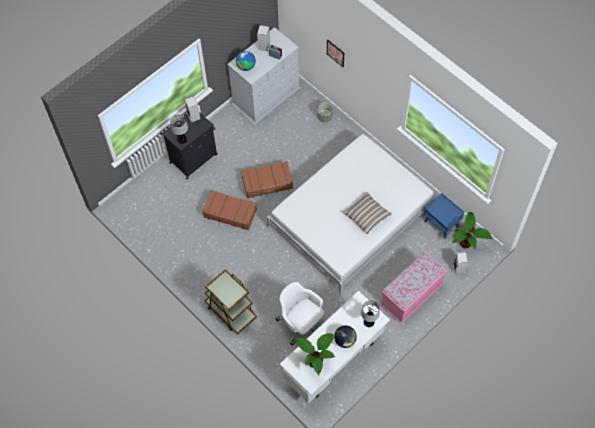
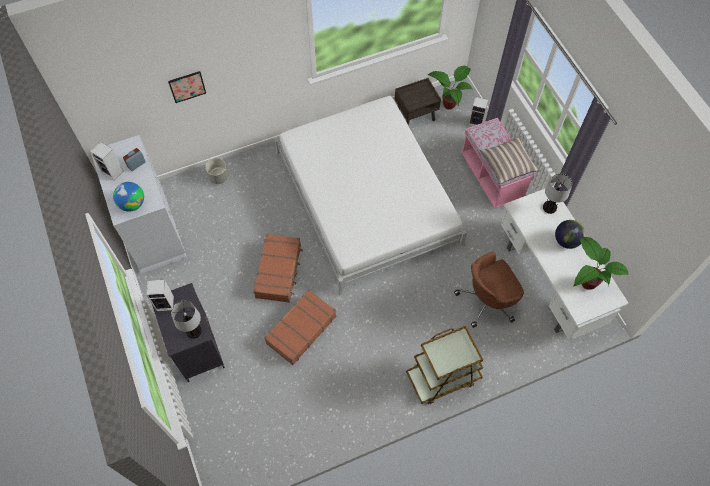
camera: 70 degrees left, 0 degrees up
(301, 323) = (487, 300): white office chair -> brown office chair
(367, 215) = (393, 168): pillow -> pillow (508, 164)
(441, 224) = (415, 117): blue nightstand -> brown nightstand

